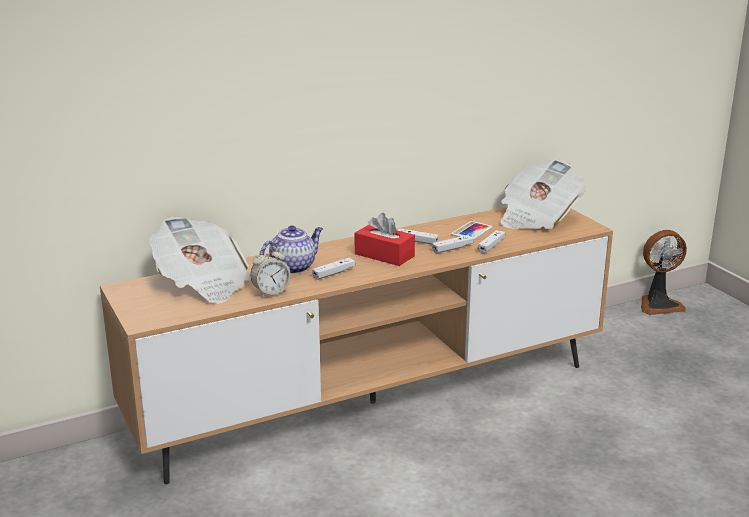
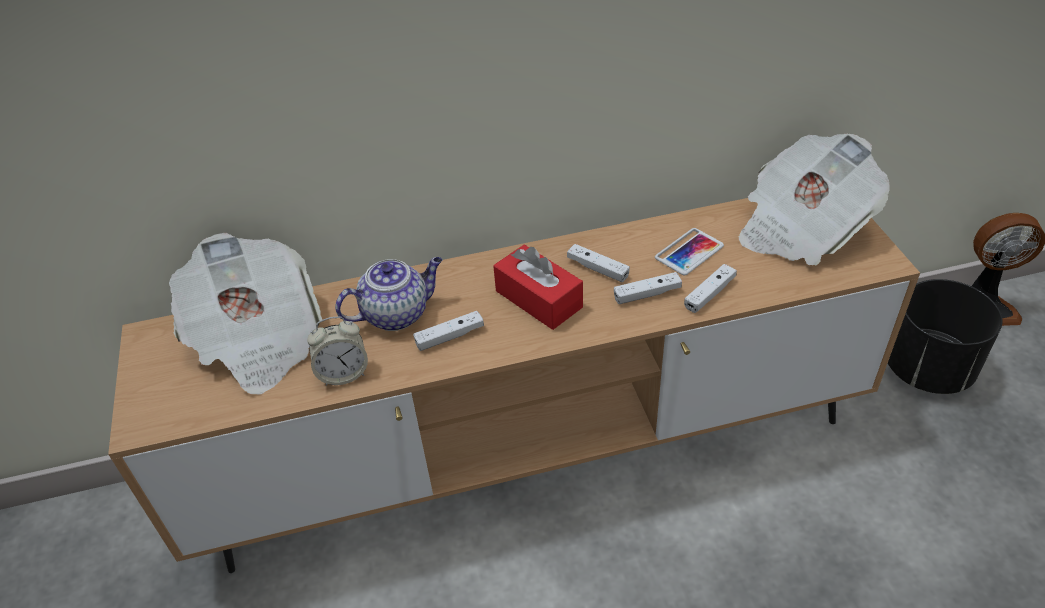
camera: 15 degrees right, 20 degrees up
(631, 337) = (926, 369): none -> black planter

